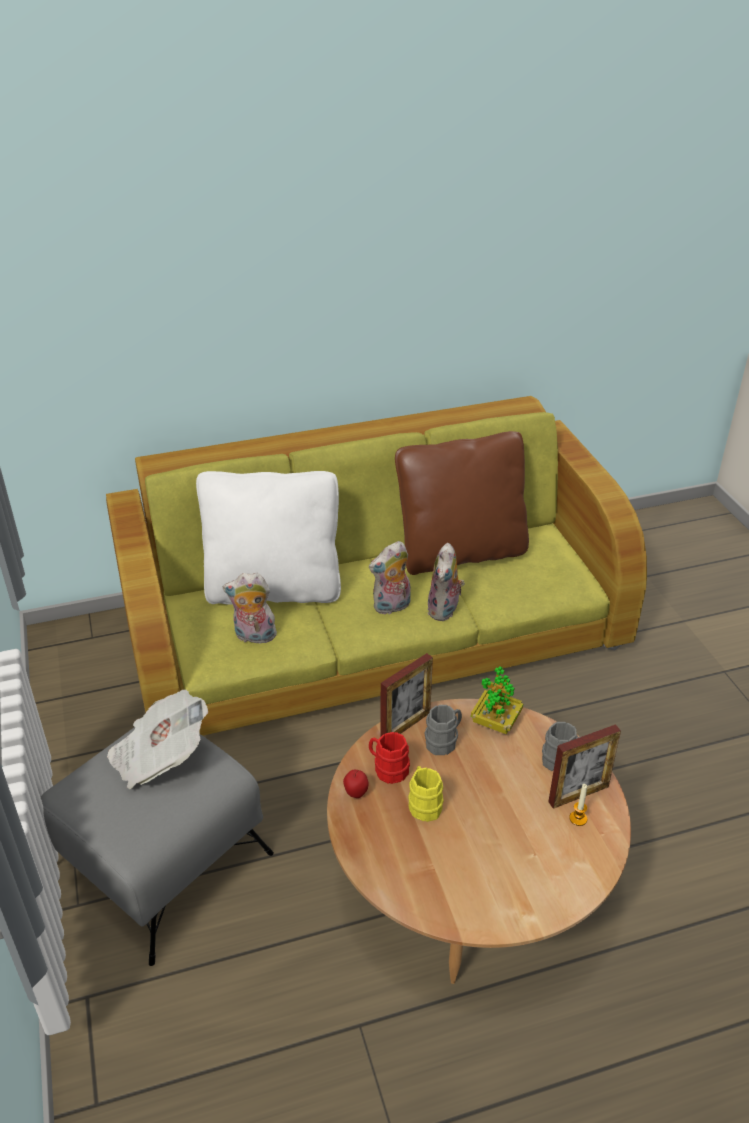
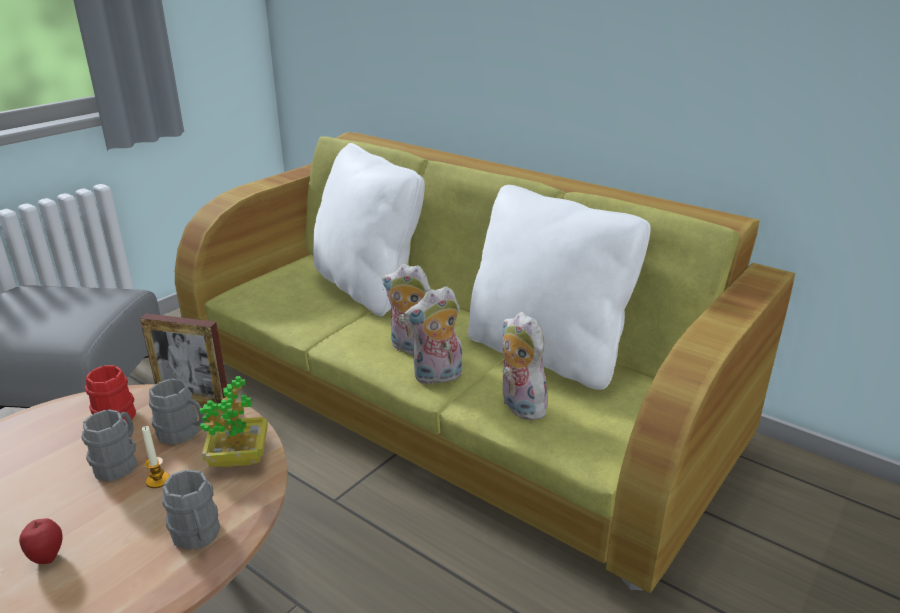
camera: 55 degrees right, 10 degrees down
(159, 757) = (79, 303): newspaper -> none
(253, 637) = (296, 303): plush toy -> plush toy (519, 406)
(356, 793) = (71, 408): apple -> apple (47, 557)
(423, 804) = (69, 454): yellow mug -> none
(455, 780) = (119, 462): none -> grey mug
(460, 553) = (546, 353): brown pillow -> white pillow
(578, 794) = (135, 574): picture frame -> none
(578, 818) = (84, 590): candle -> candle (158, 480)

